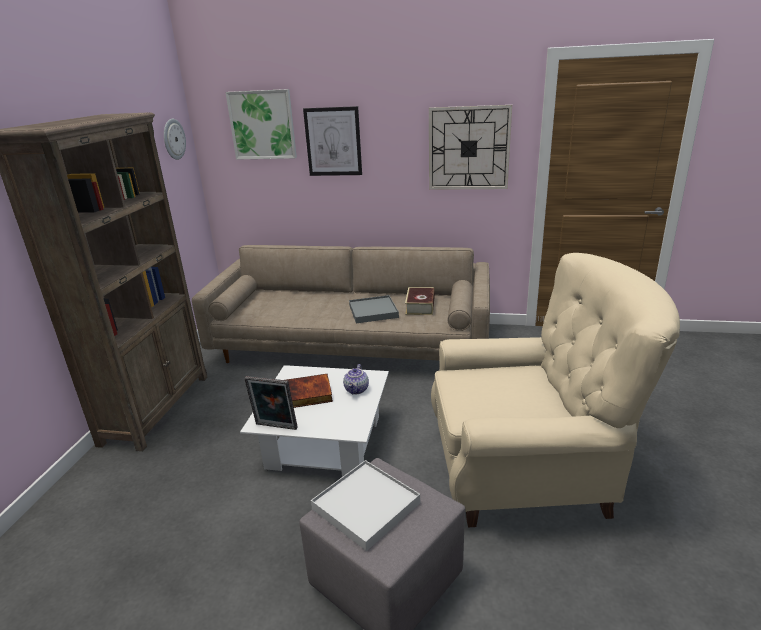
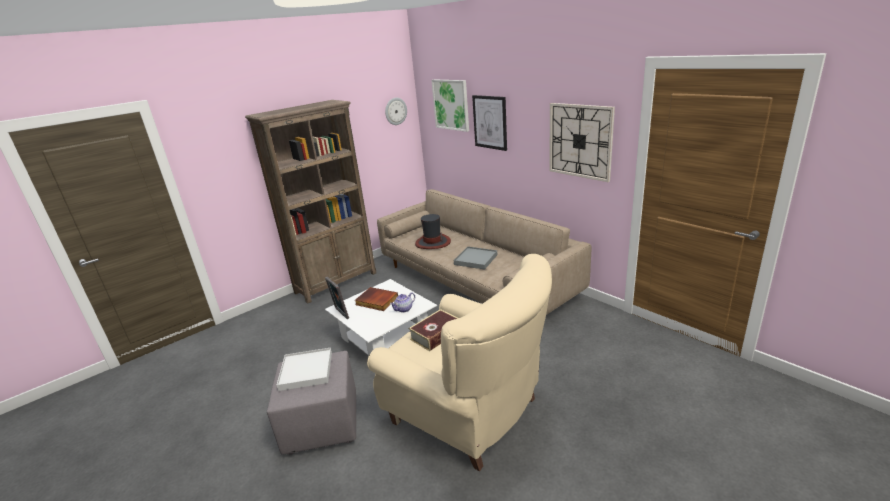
camera: 40 degrees right, 0 degrees up
(291, 309) = (432, 242): none -> hat
(420, 306) = (511, 265): book -> book (436, 335)

